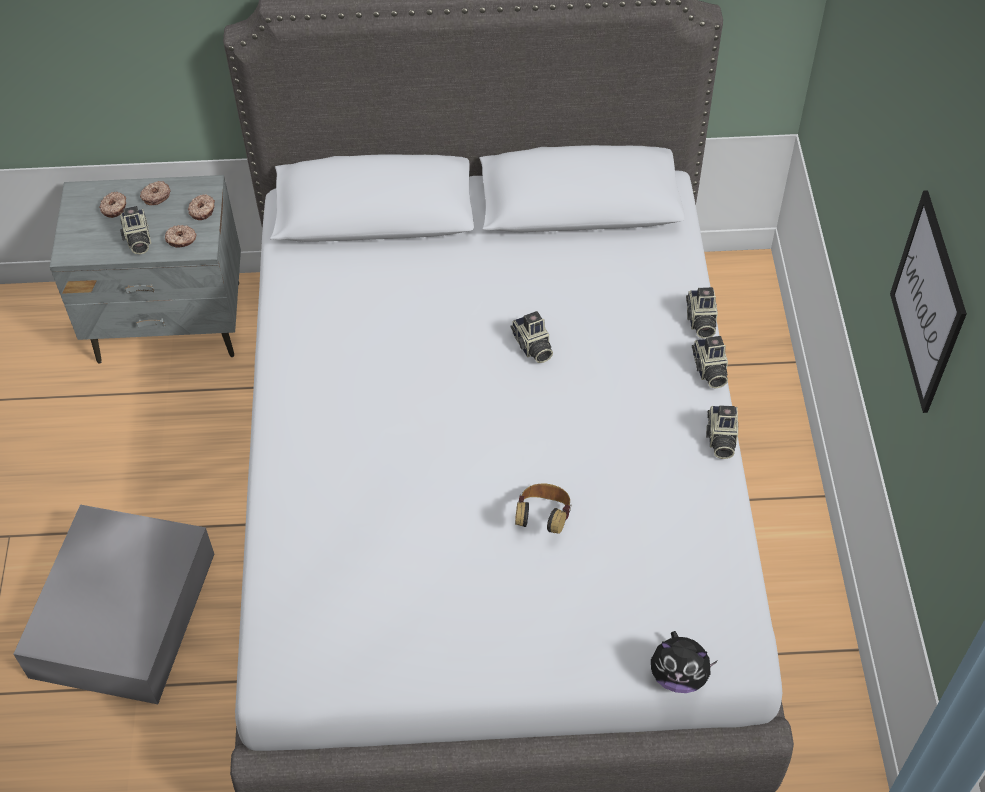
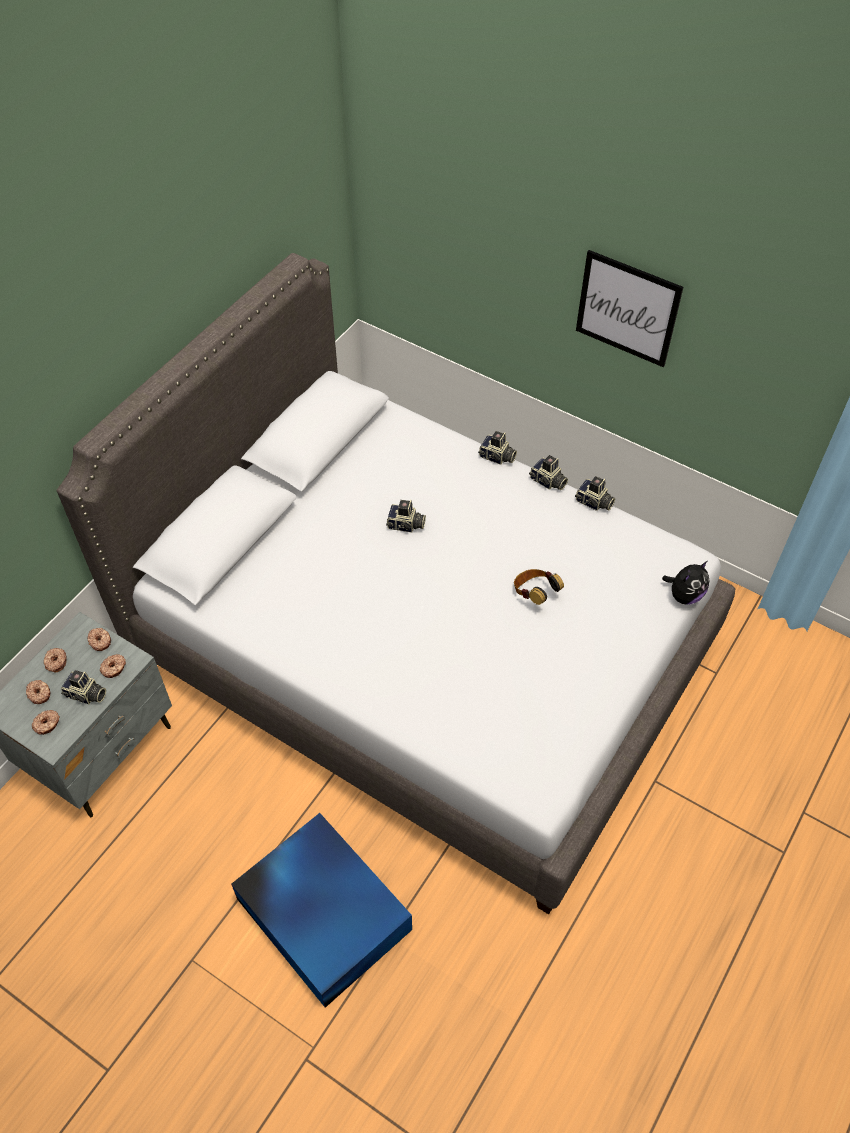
camera: 55 degrees left, 0 degrees up
(87, 234) = (47, 724): none -> donut
(126, 612) = (323, 912): grey storage box -> blue storage box
(700, 321) = (459, 439): camera -> camera (594, 503)

